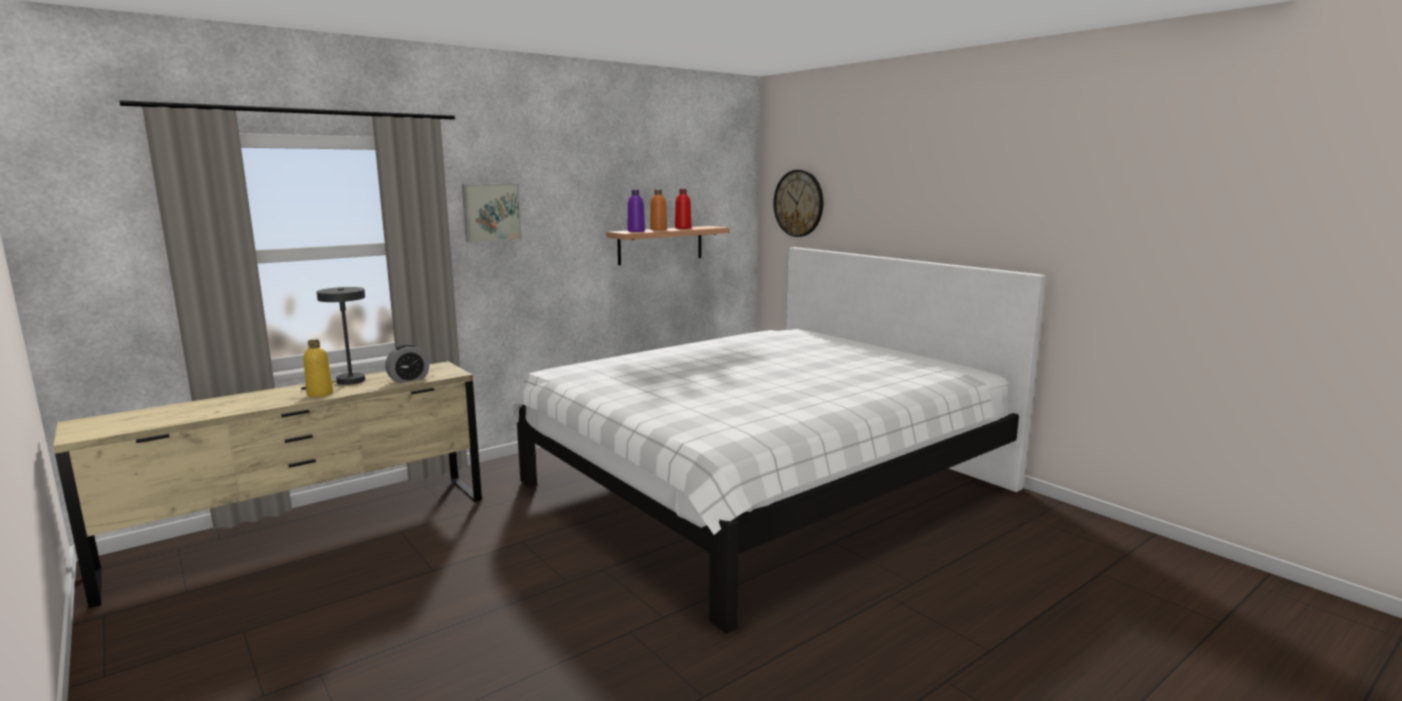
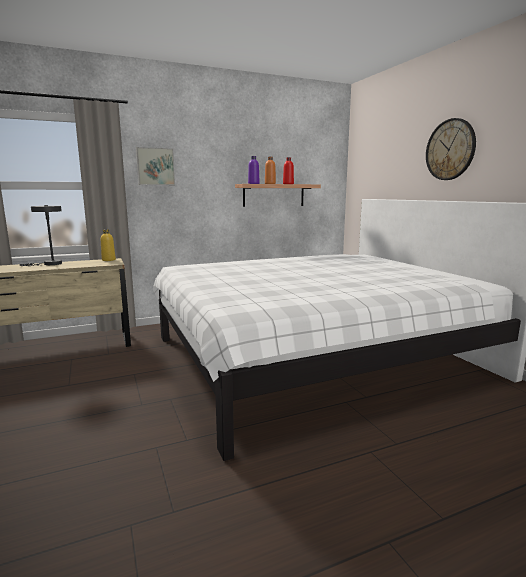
camera: 15 degrees right, 0 degrees up
(320, 394) = (26, 268): yellow bottle -> yellow bottle (108, 260)
(408, 379) = (84, 265): alarm clock -> none
(798, 203) = (371, 168): wall clock -> wall clock (450, 149)

